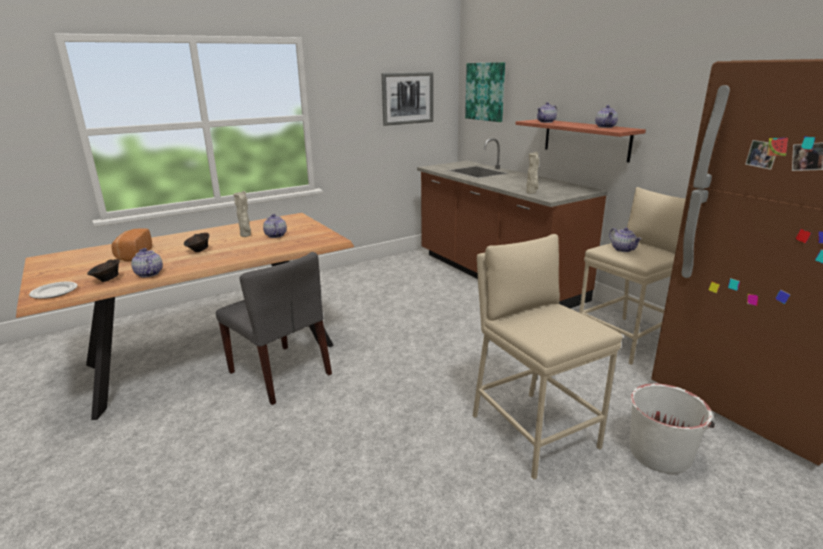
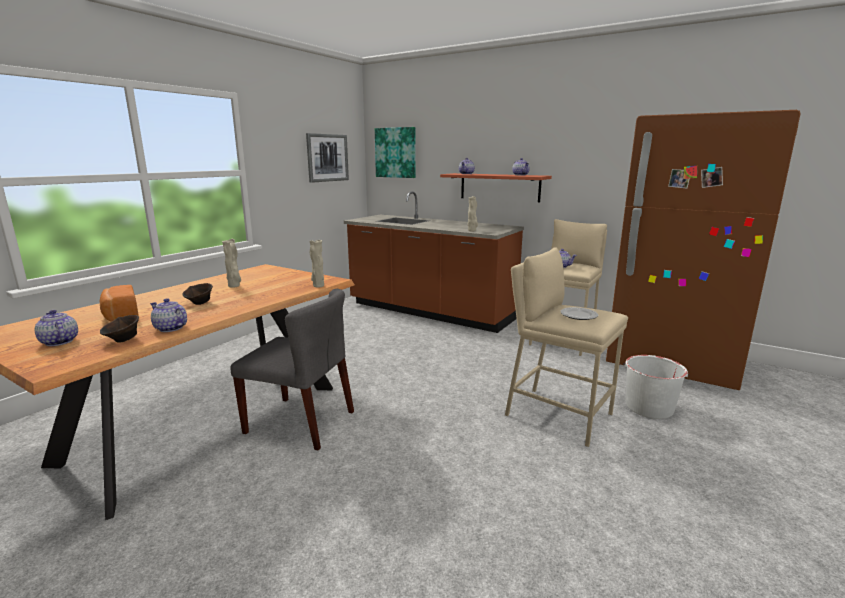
camera: 25 degrees left, 5 degrees down
(54, 292) = (66, 360): plate -> plate (578, 315)
(275, 235) = (267, 283): teapot -> teapot (59, 342)
(311, 245) = (318, 286): none -> beige vase

